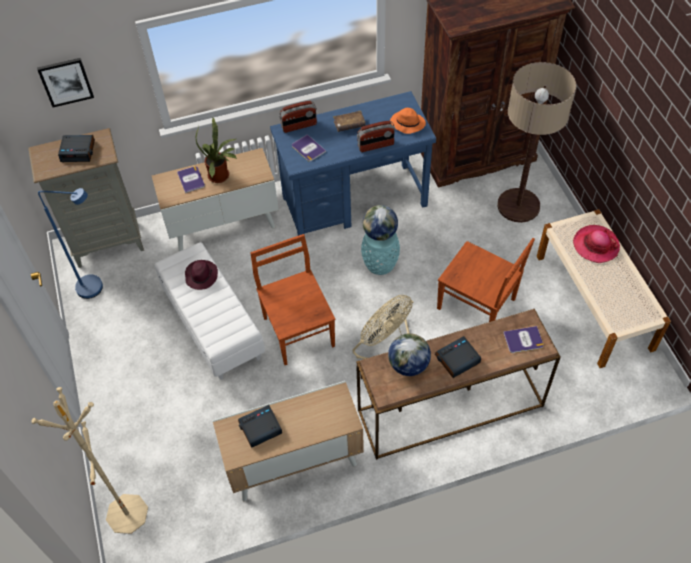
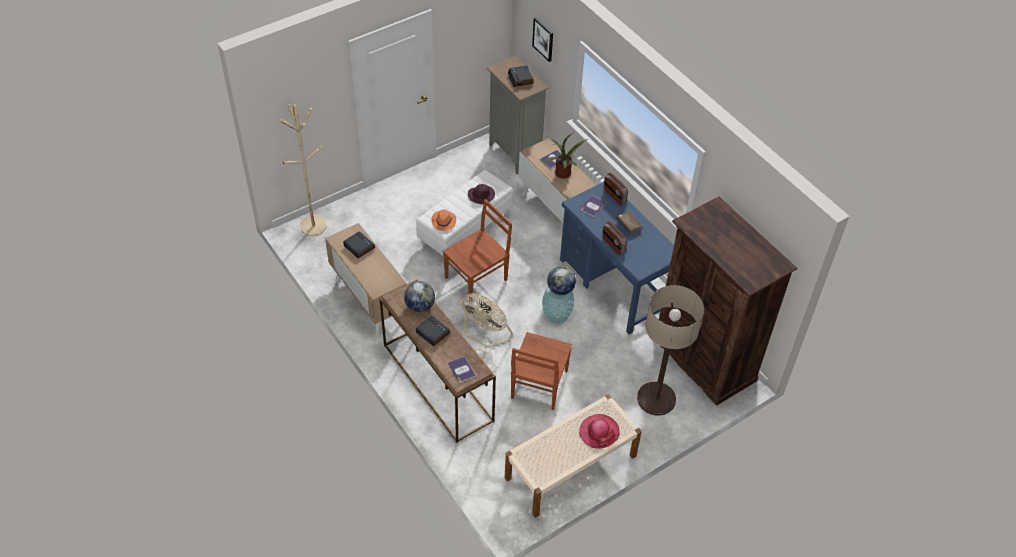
camera: 70 degrees right, 5 degrees down
(97, 288) = (475, 160): blue floor lamp -> none
(407, 123) = (645, 260): orange hat -> orange hat (443, 221)

